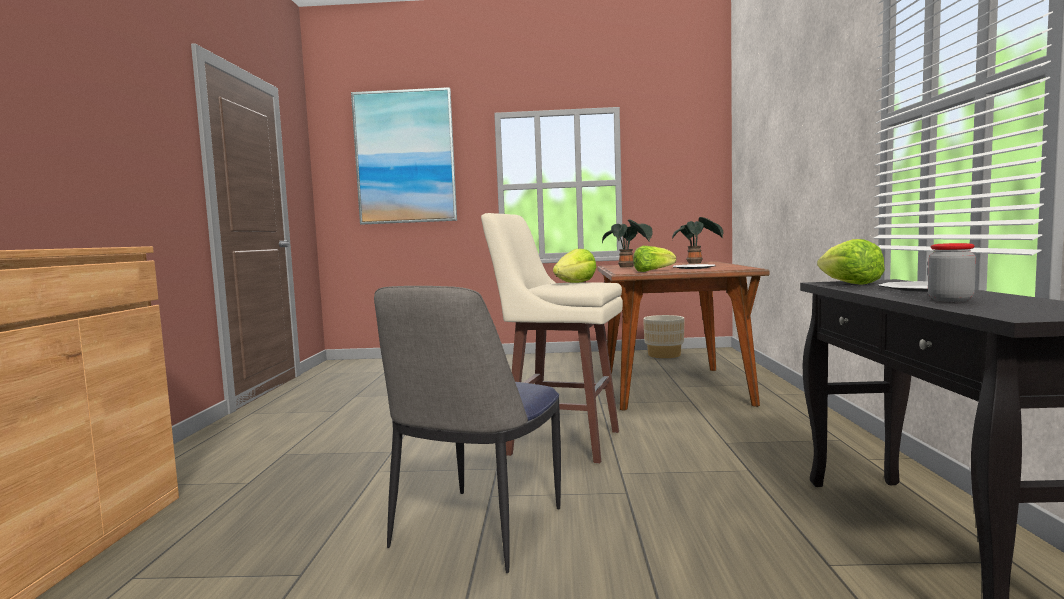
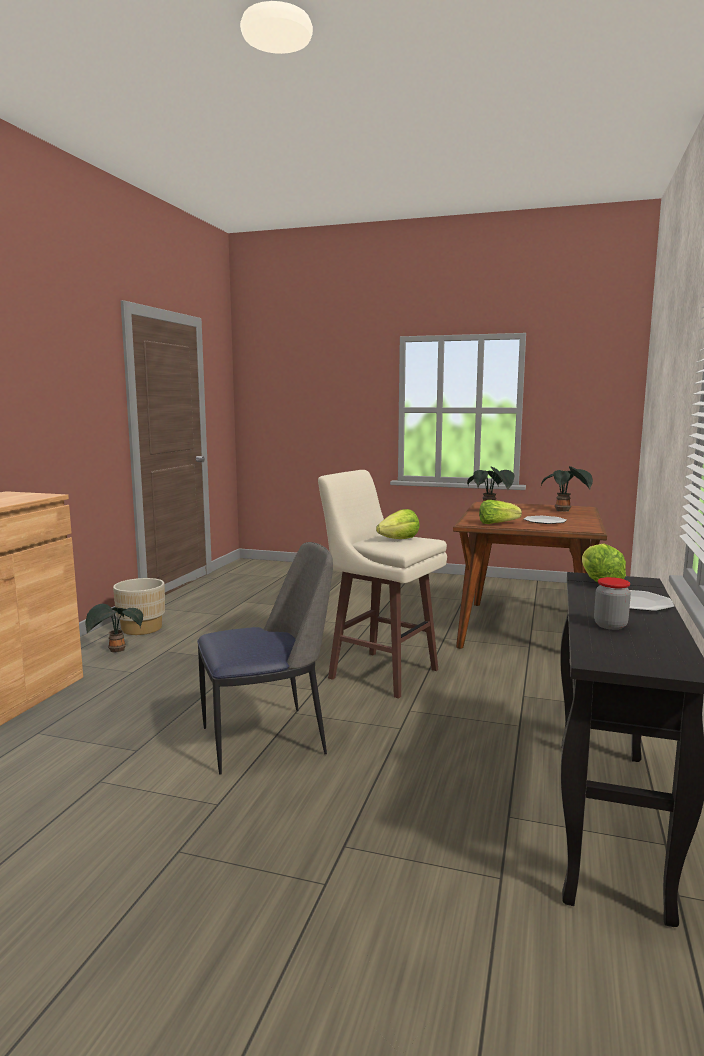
camera: 15 degrees right, 5 degrees up
(214, 463) = (115, 651): none -> potted plant
(405, 157) = (315, 377): picture -> none
(476, 530) = (267, 739): chair -> chair turned 150 degrees counterclockwise
(664, 355) = (548, 589): beige planter -> beige planter (141, 628)

